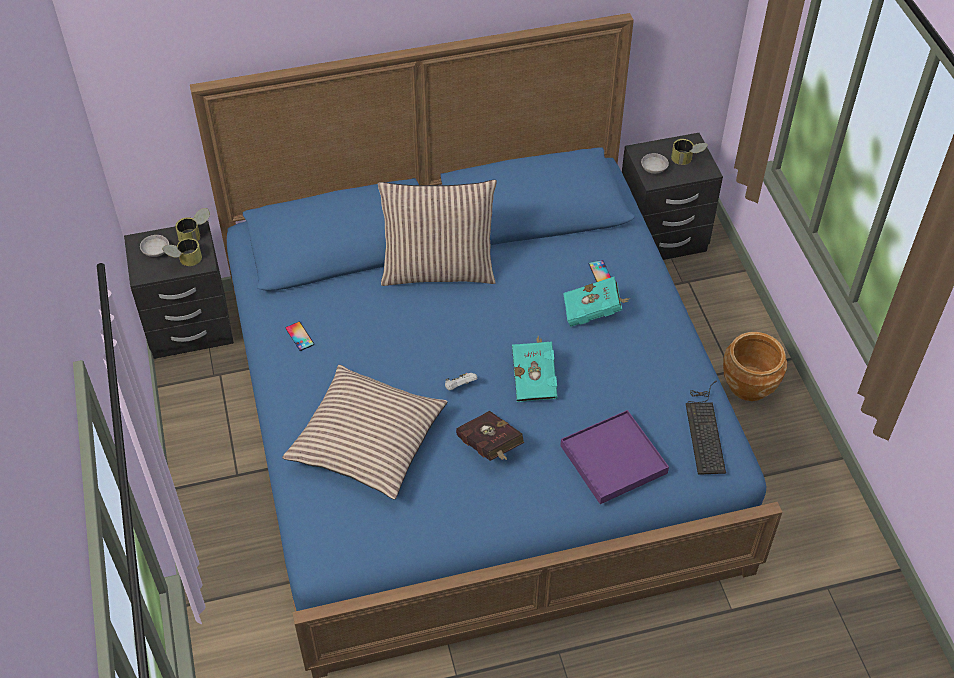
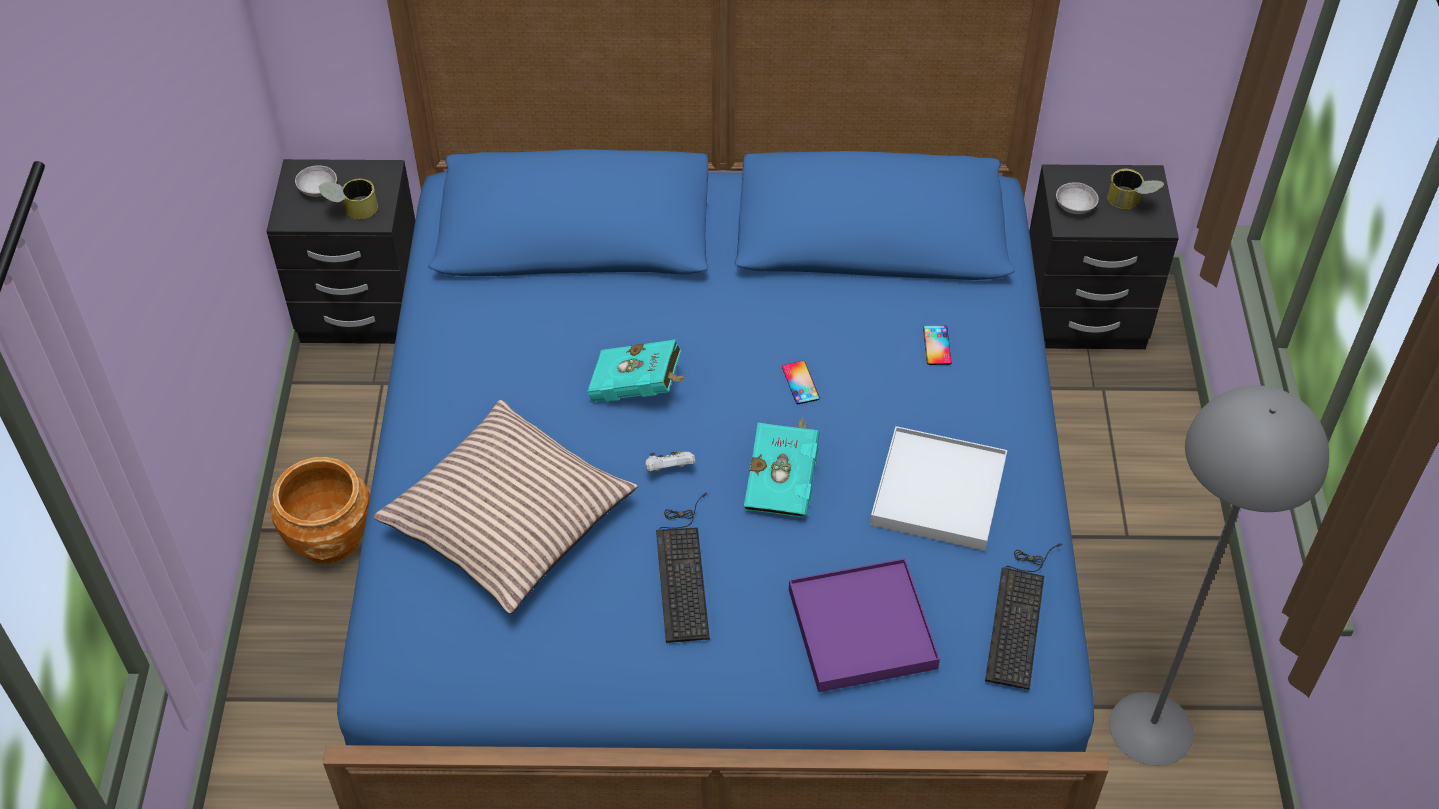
camera: 15 degrees right, 0 degrees up
(196, 235) = (380, 177): can -> none
(299, 336) = (466, 348): phone -> phone (800, 383)
(438, 269) = (698, 292): pillow -> none
(490, 448) = (683, 570): red book -> keyboard
(594, 312) = (907, 401): turquoise book -> turquoise book (639, 388)
(632, 365) = (939, 492): none -> white tray
(749, 384) = (1149, 563): brown planter -> brown planter (330, 537)
(781, 486) = (1152, 729): none -> grey floor lamp

